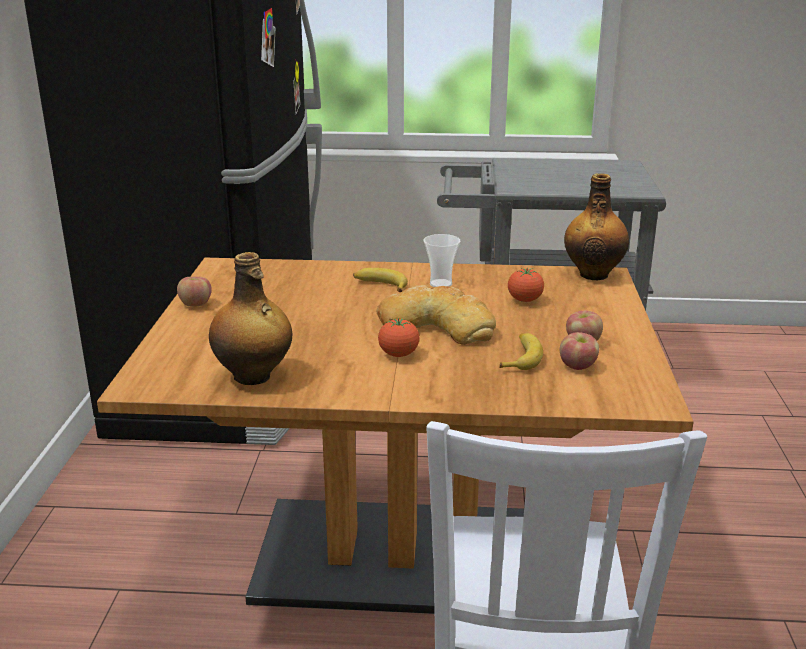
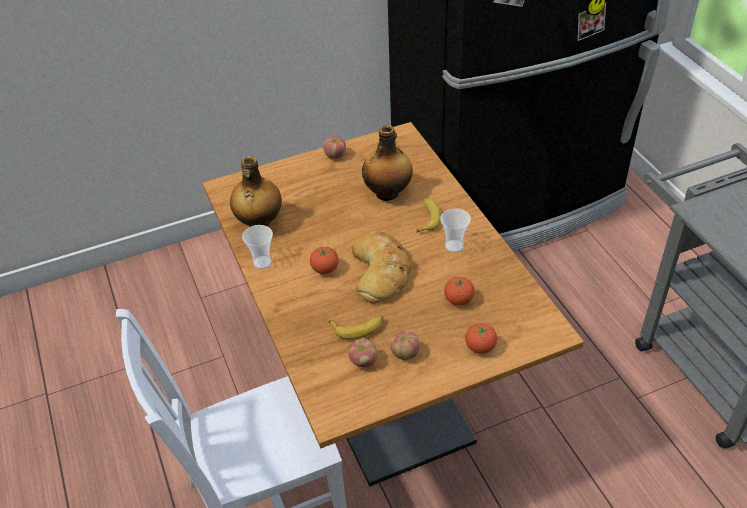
camera: 65 degrees right, 20 degrees up
(337, 390) = (262, 262): none -> cup
(593, 274) = (547, 324): bottle -> bottle (388, 193)
(602, 307) = (480, 347): none -> tomato

